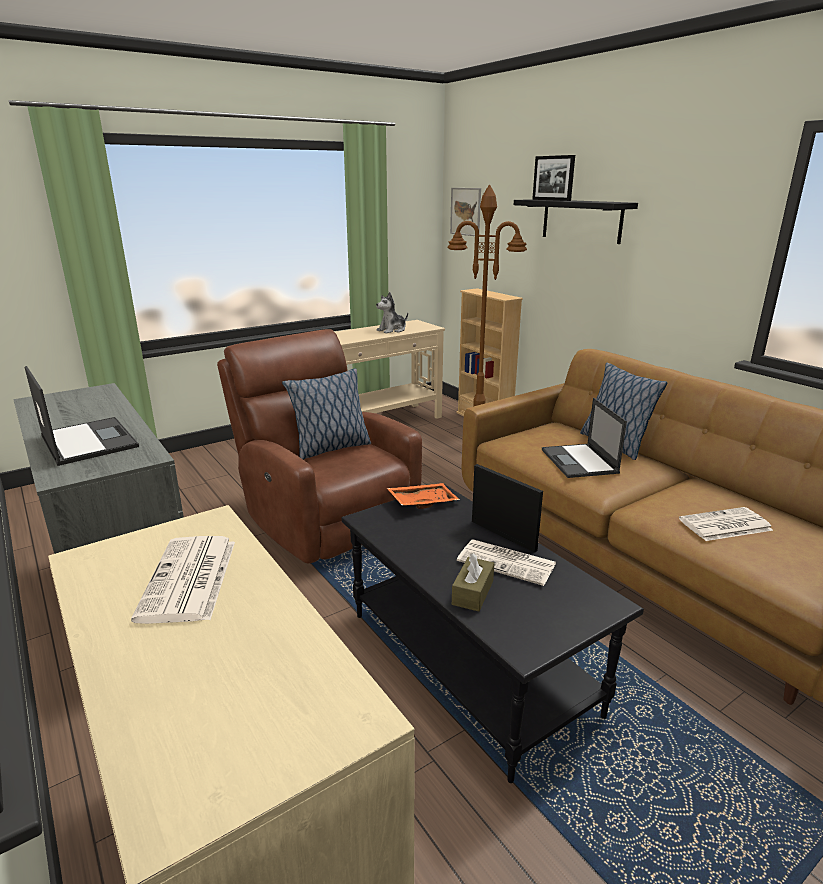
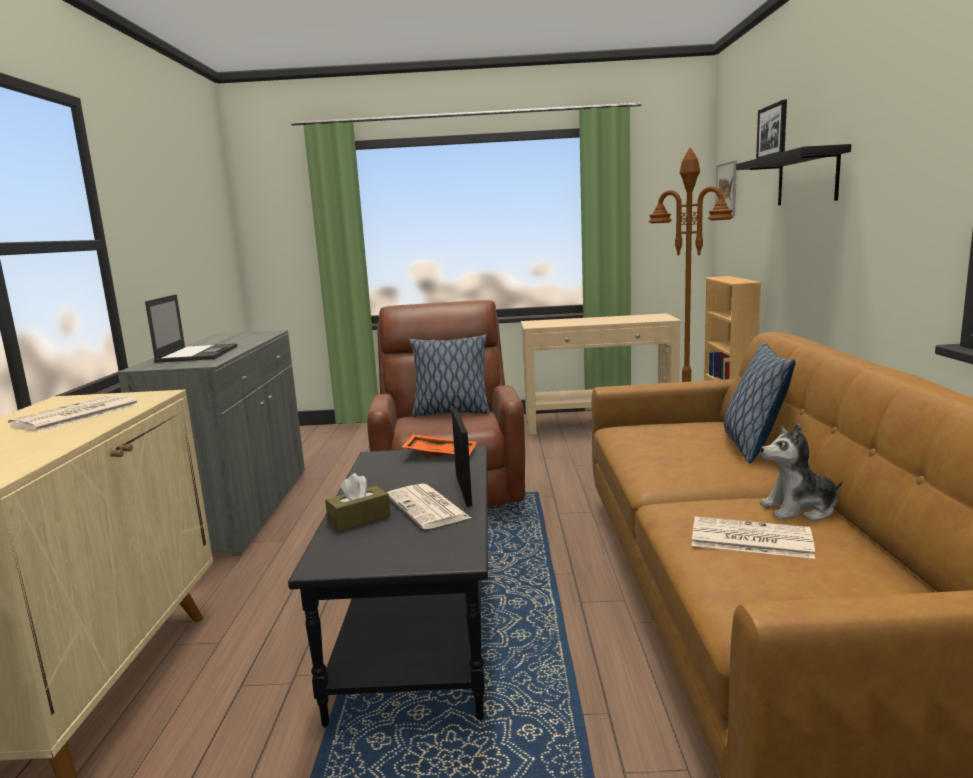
camera: 35 degrees right, 10 degrees down
(392, 330) = (619, 319): plush toy -> plush toy (800, 510)
(579, 461) = (673, 454): laptop -> none

